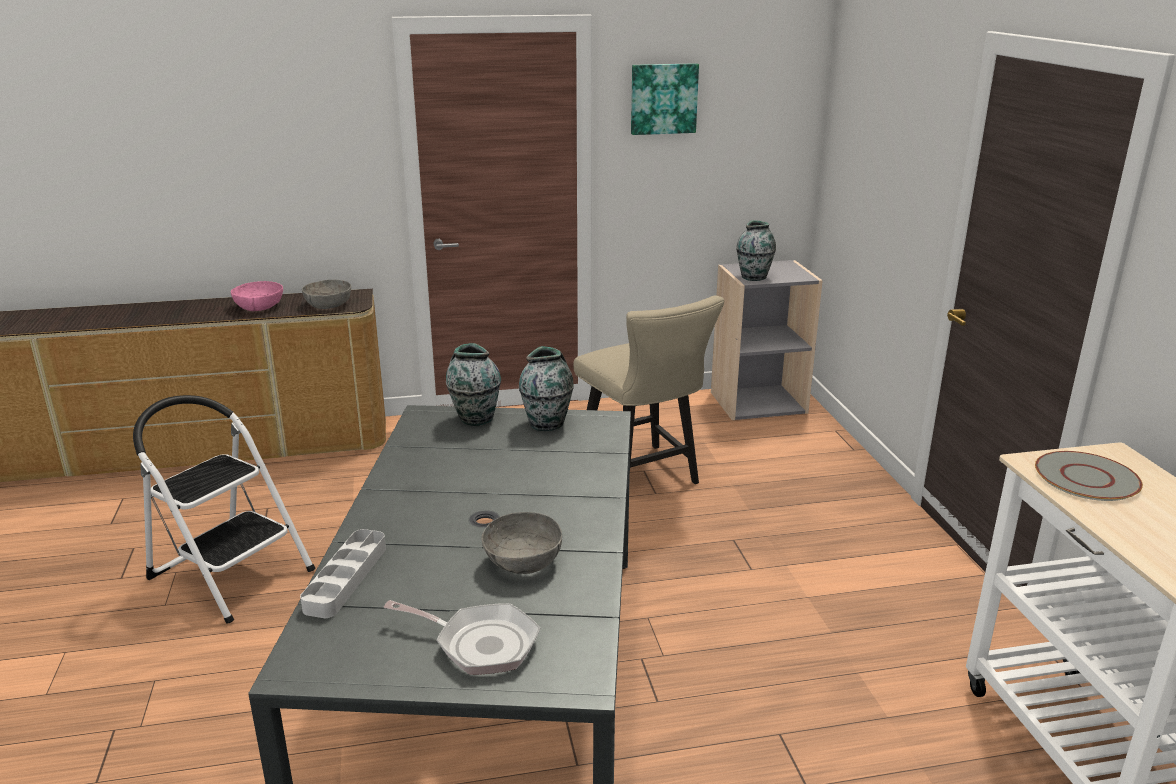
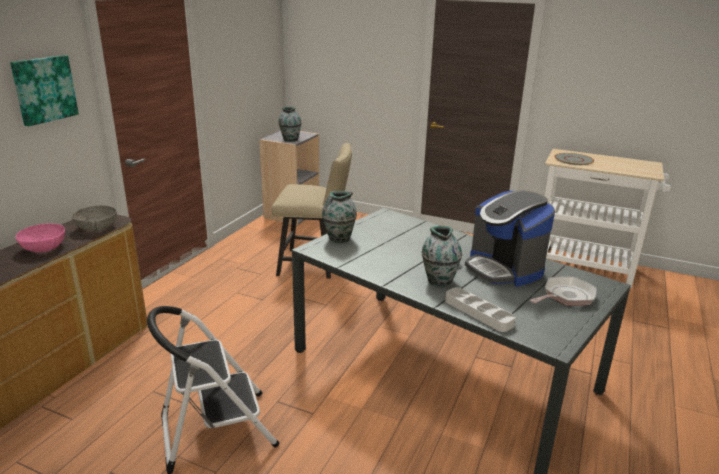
camera: 55 degrees left, 0 degrees up
(523, 561) = (504, 268): grey bowl -> coffee machine
(547, 423) = (371, 226): vase -> vase (439, 280)
(663, 98) = (225, 40): picture -> picture (44, 89)

